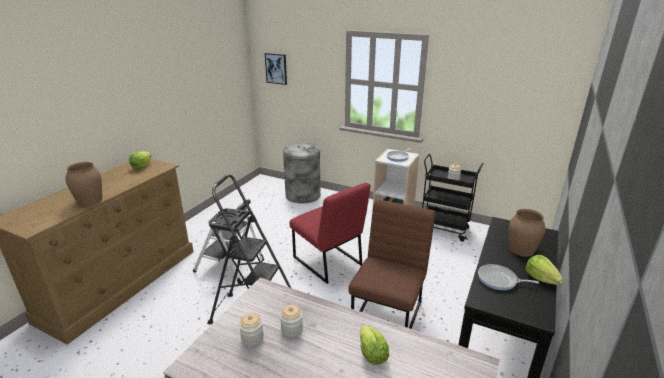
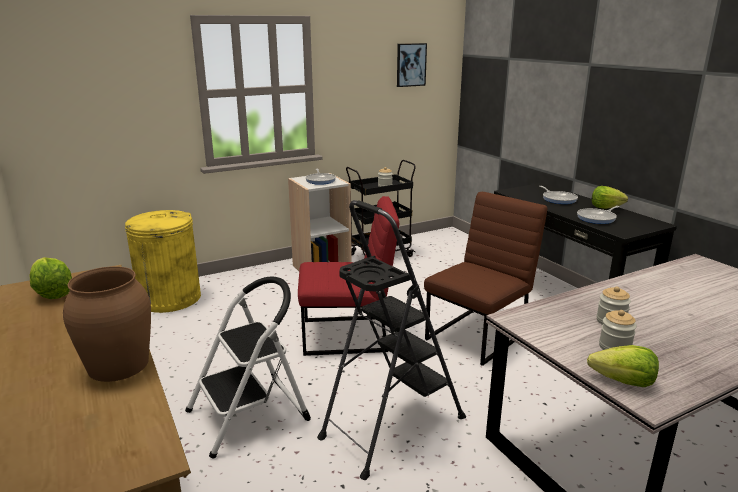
camera: 55 degrees left, 5 degrees down
(276, 68) = (54, 93): picture -> picture (411, 65)
(303, 195) = (170, 298): grey trash can -> yellow trash can
(371, 353) = (669, 294): lettuce -> lettuce (623, 382)
(388, 313) = (478, 335): brown chair -> brown chair turned 75 degrees clockwise
(521, 249) = (558, 199): brown vase -> frying pan

